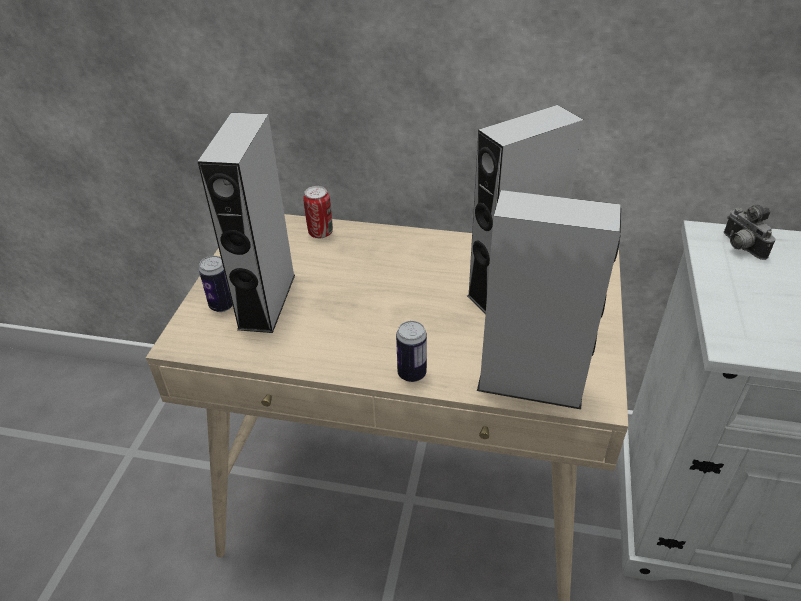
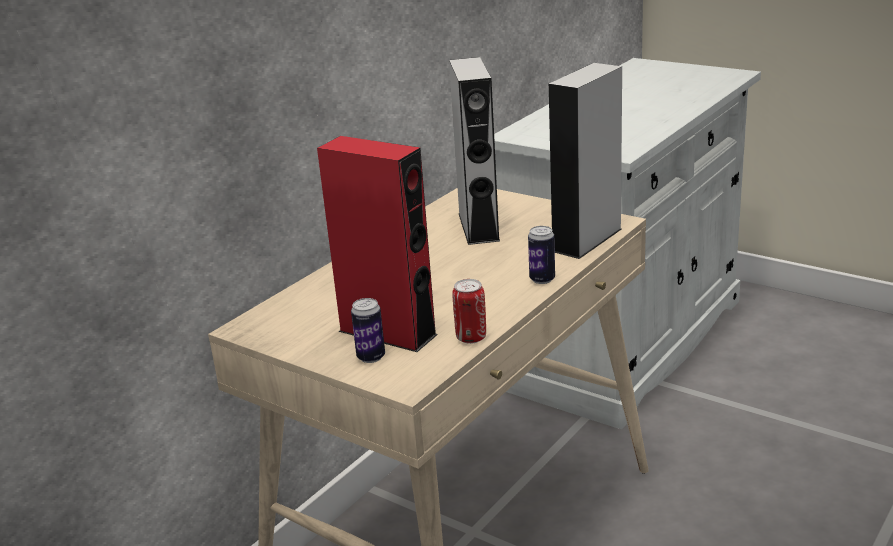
camera: 65 degrees left, 15 degrees down
(267, 301) = (387, 333): grey speaker -> red speaker
(320, 233) = (306, 295): can -> can (471, 338)
(740, 247) = (532, 131): camera -> none

